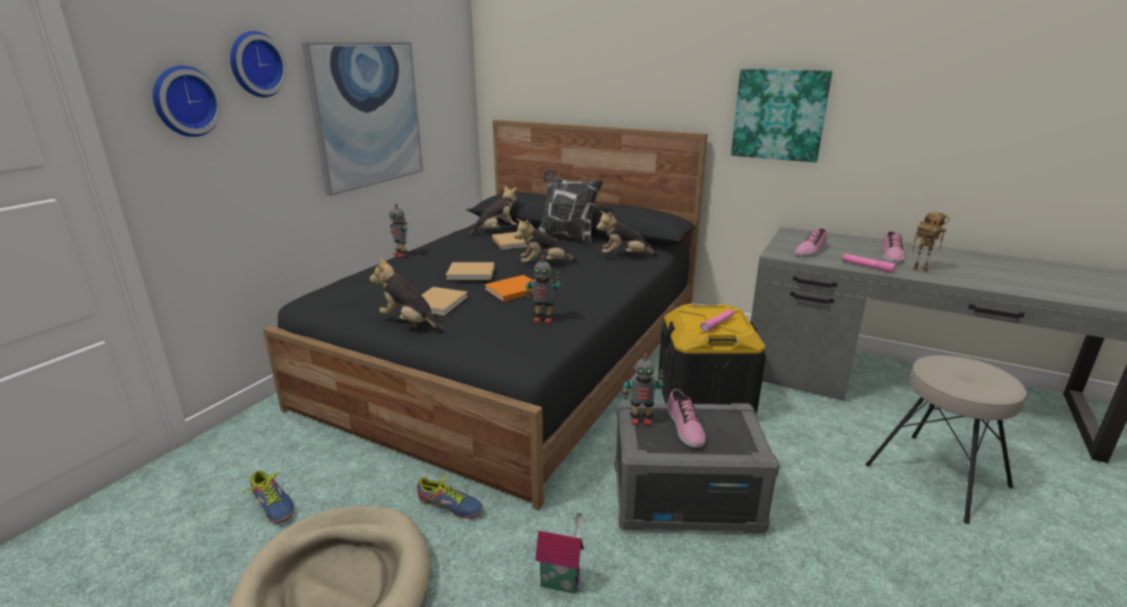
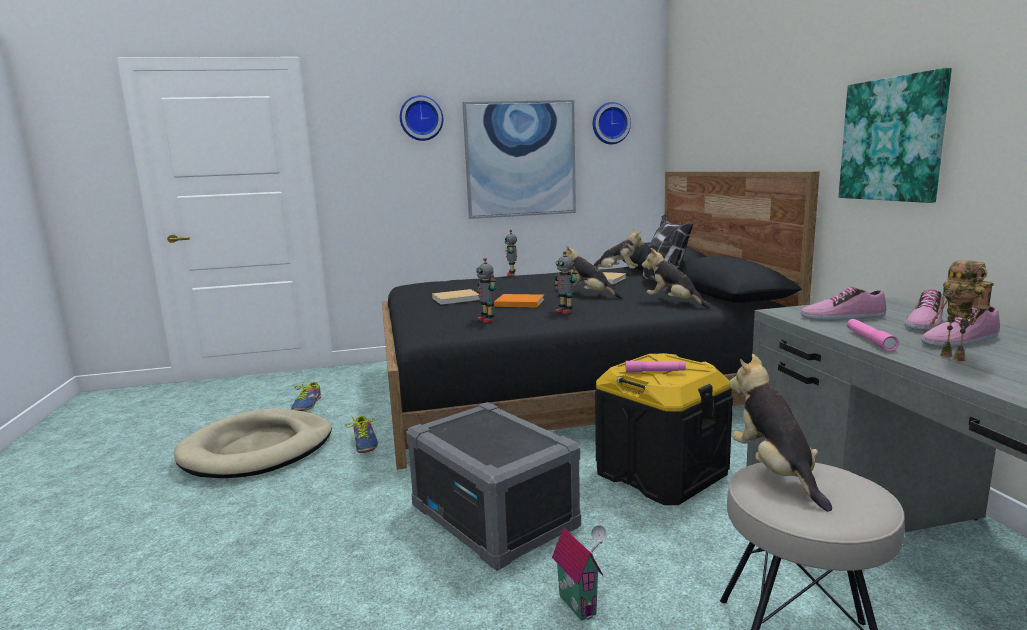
camera: 50 degrees right, 10 degrees down
(184, 101) = (365, 141): wall clock -> wall clock (610, 123)
(410, 323) = (415, 304): plush toy -> plush toy (775, 472)
(472, 273) = (518, 288): beige book -> none
(561, 582) = (333, 506): toy house -> toy house (580, 604)
(641, 420) = (471, 416): toy robot -> toy robot (565, 311)
(684, 427) = (488, 431): shoe -> shoe (923, 322)

